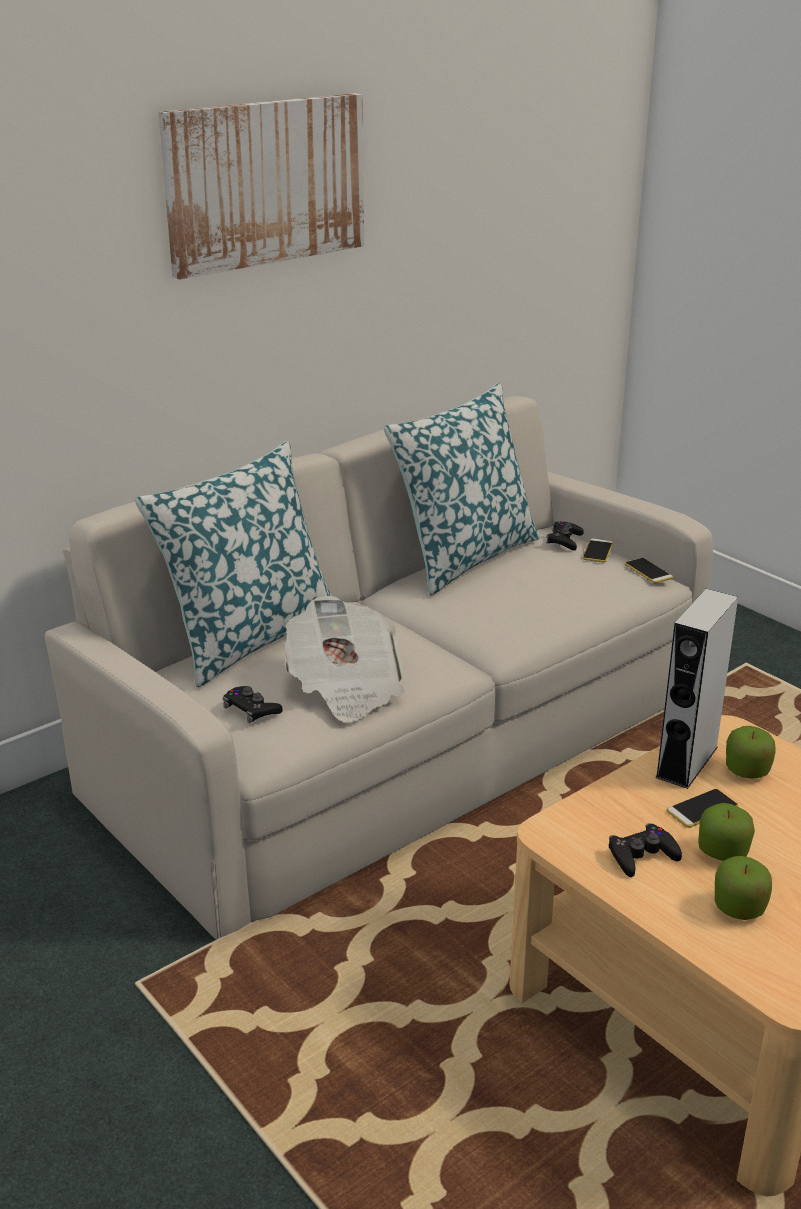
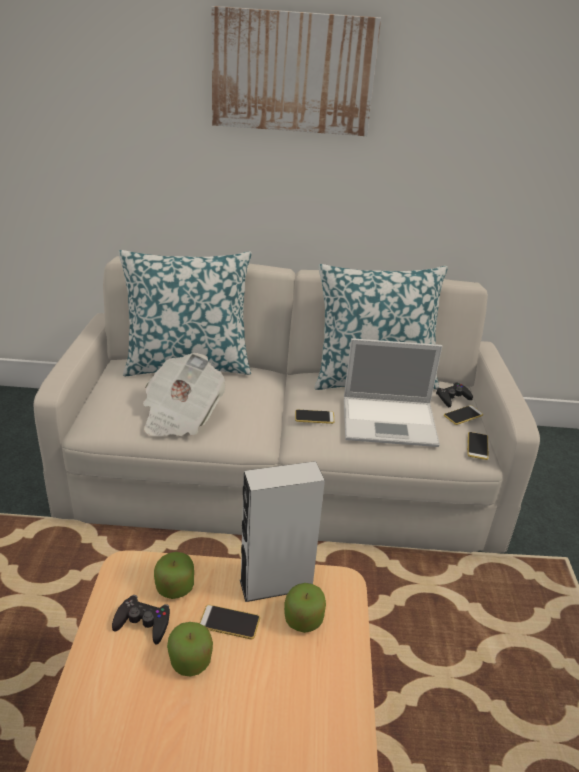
camera: 40 degrees right, 5 degrees up
(251, 709) = (122, 400): black game controller -> none
(477, 619) = (314, 417): none -> phone
(551, 587) = (391, 421): none -> laptop
(739, 907) = (132, 706): apple -> apple (175, 587)

